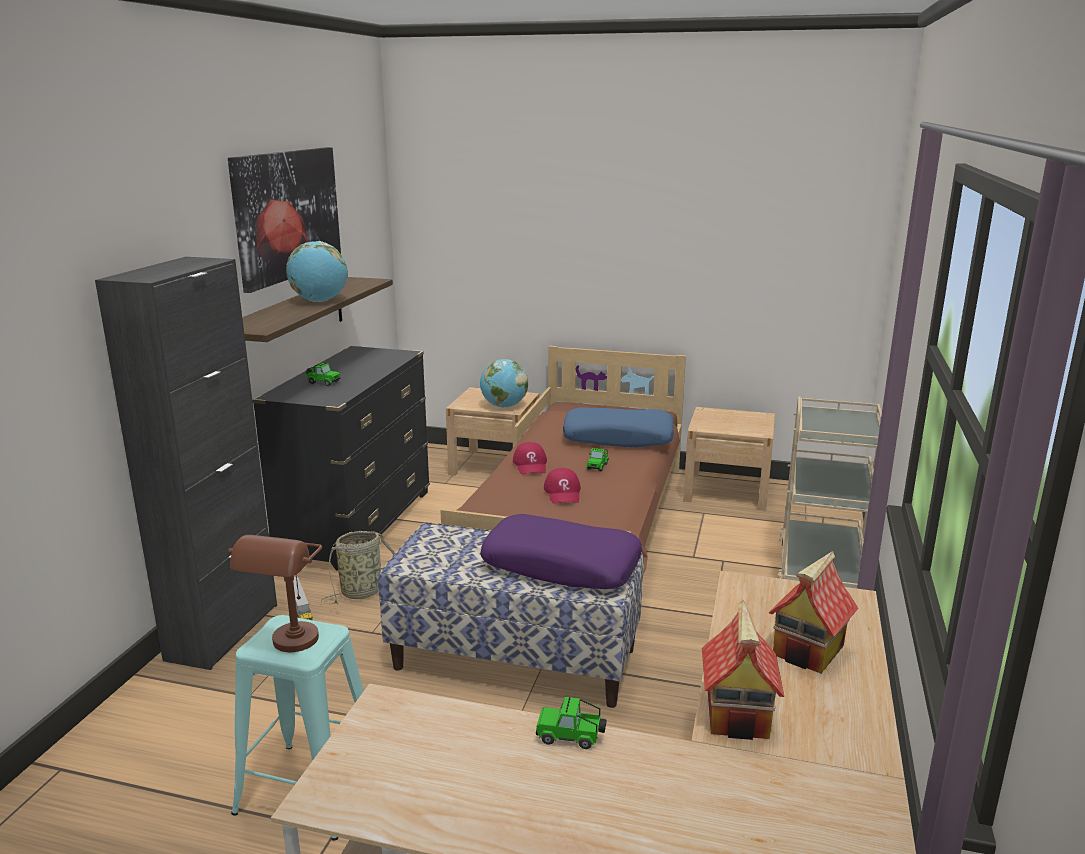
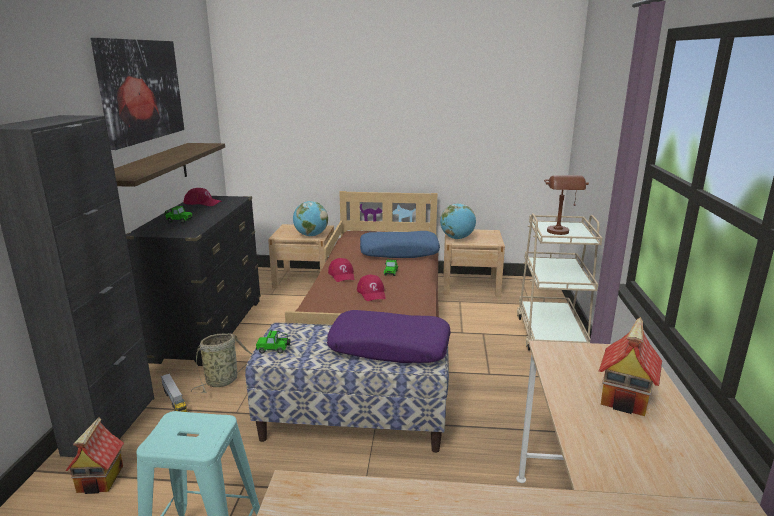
camera: 10 degrees left, 0 degrees up
(289, 648) = (186, 441): brown table lamp -> brown table lamp (560, 234)
(319, 301) = (172, 157): globe -> globe (457, 238)
(358, 358) = (203, 203): none -> red cap
(571, 737) = (473, 500): toy car -> toy car (274, 349)
(739, 715) = (601, 461): toy house -> toy house (101, 479)

